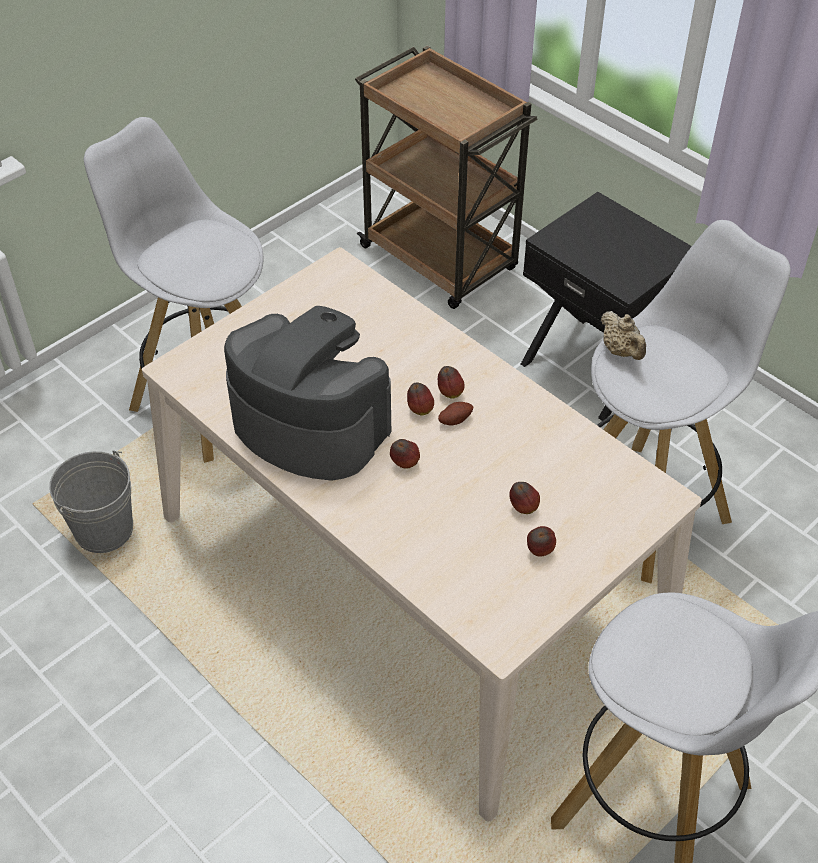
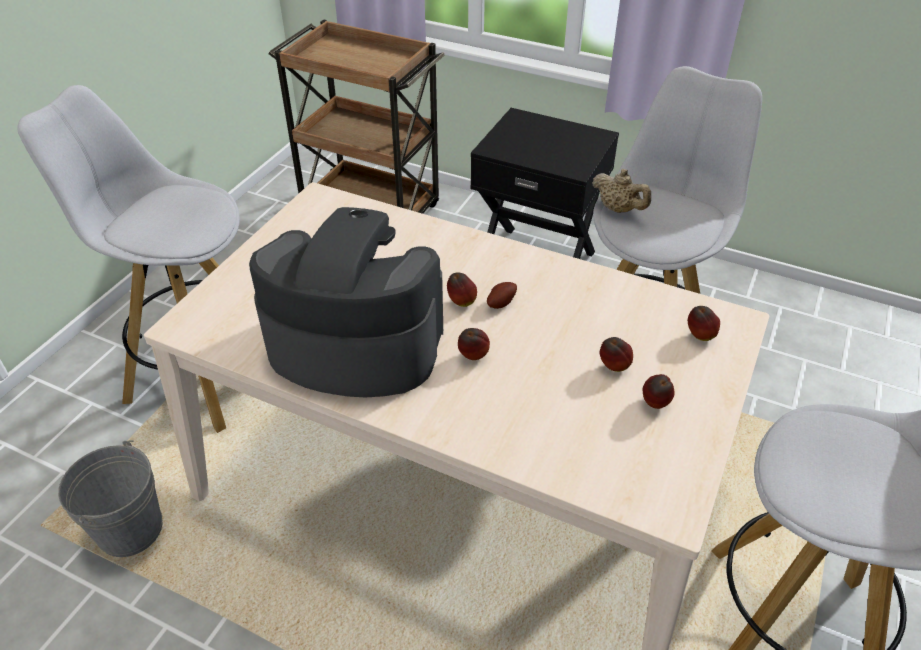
camera: 20 degrees left, 5 degrees down
(449, 393) = (482, 280): apple -> apple (699, 336)

